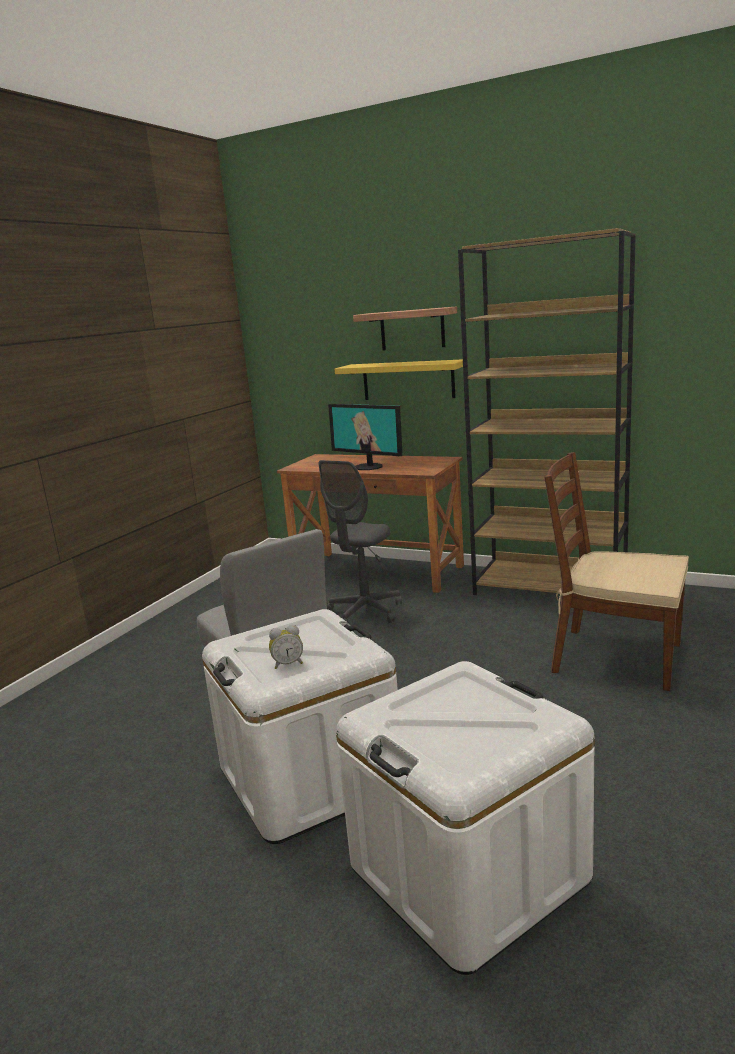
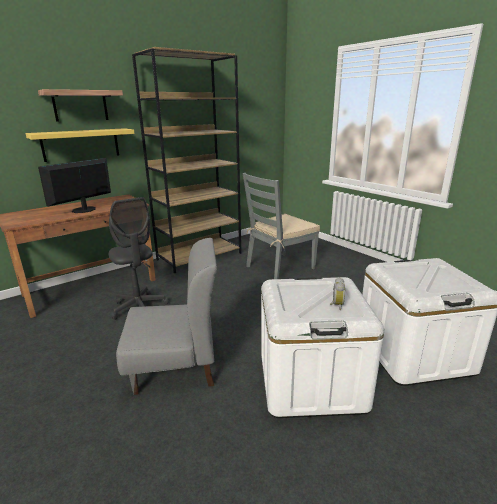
camera: 65 degrees left, 5 degrees up
(369, 466) = (84, 210): monitor -> monitor turned 150 degrees clockwise
(615, 658) = (279, 267): brown chair -> grey chair

